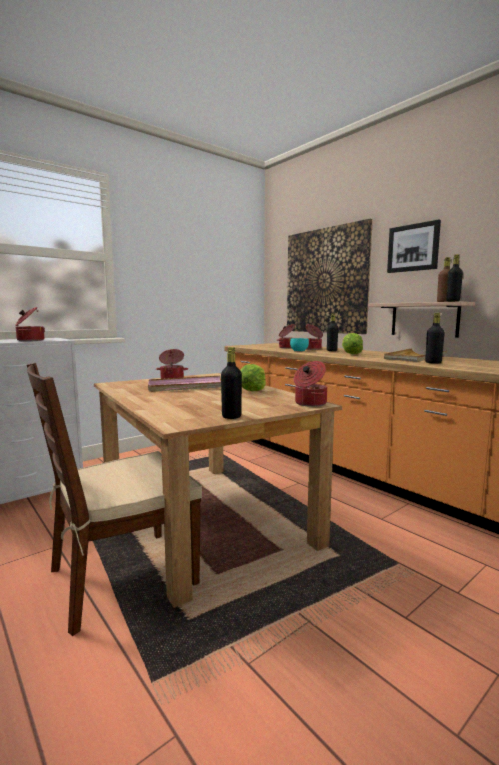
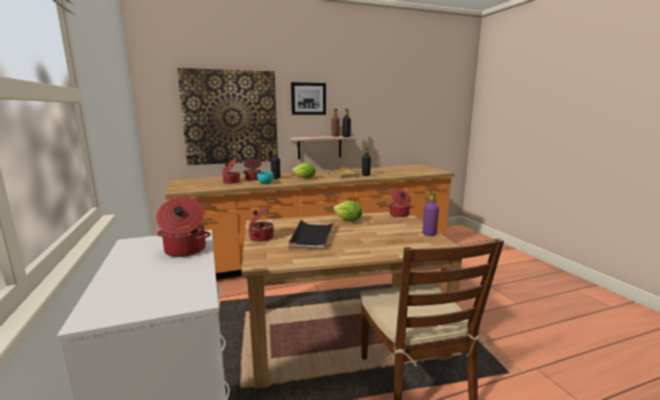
camera: 70 degrees left, 5 degrees up
(186, 387) = (312, 236): pink tray -> black tray
(231, 417) = (429, 234): black bottle -> purple bottle

